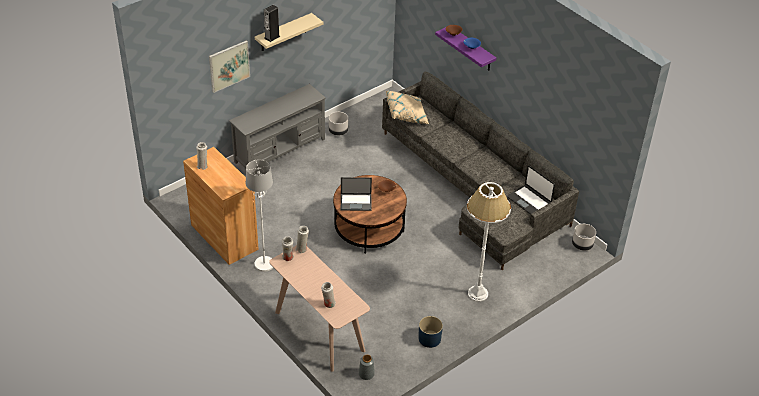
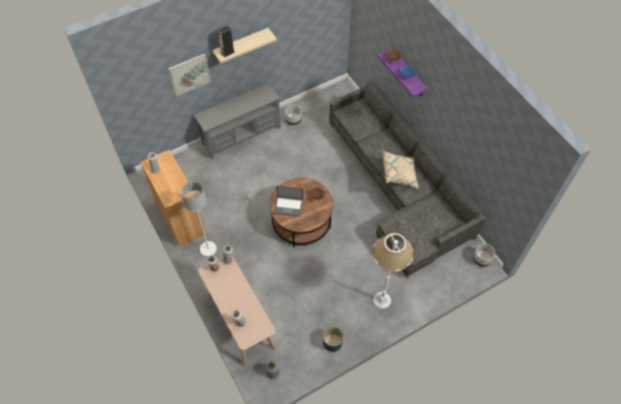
camera: 10 degrees right, 15 degrees up
(407, 115) = (348, 118): beige pillow -> beige pillow (399, 175)
(529, 200) = (440, 220): laptop -> none

